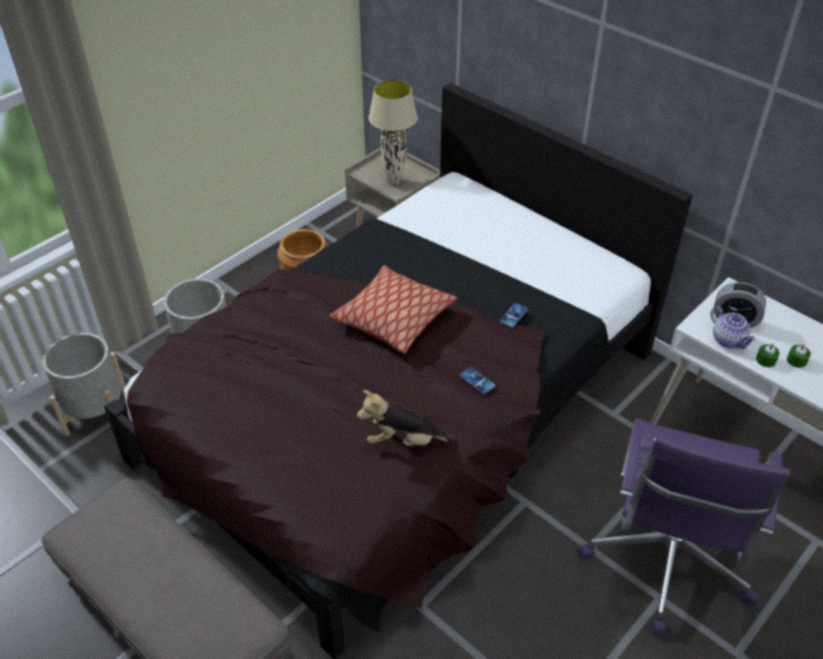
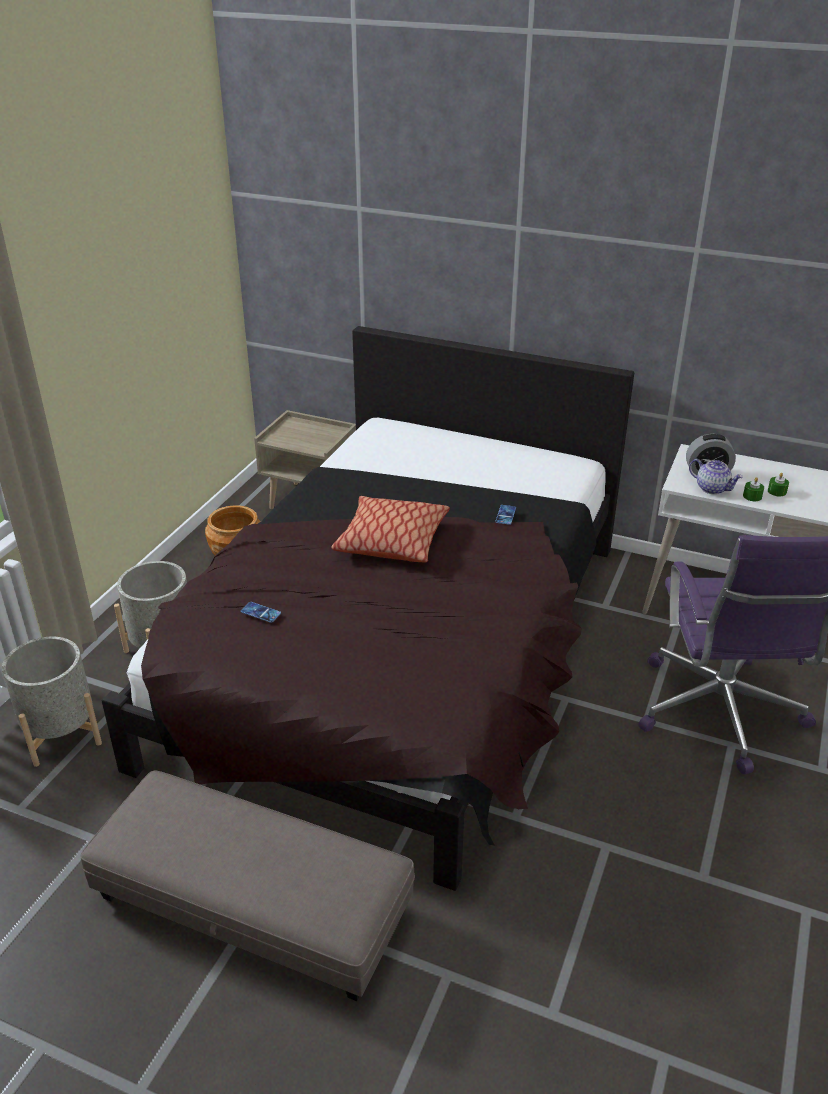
camera: 20 degrees left, 10 degrees down
(393, 181) = (309, 441): beige table lamp -> none
(404, 440) = (465, 637): plush toy -> none
(477, 380) = (505, 572): phone -> phone (260, 612)

